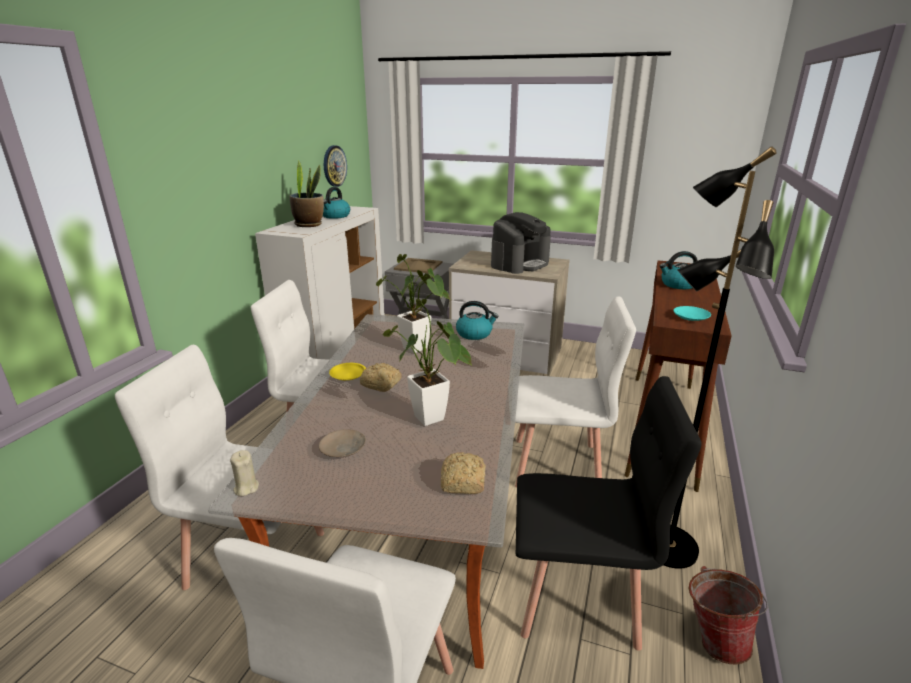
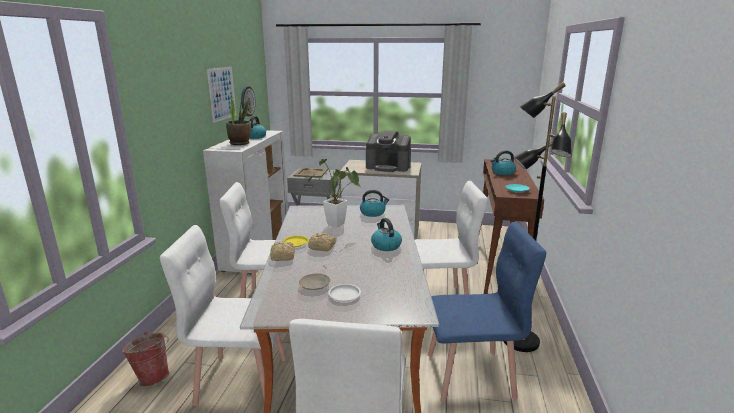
camera: 10 degrees left, 5 degrees down
(246, 488) = (260, 312): beige candle -> none
(291, 155) = (222, 93): none -> picture
(378, 470) = (344, 294): none -> white plate
(432, 422) = (367, 265): potted plant -> none
(462, 482) = (402, 296): bread -> bread (282, 257)
(472, 389) = (385, 245): none -> kettle
(520, 264) = (388, 167): coffee machine -> coffee machine turned 75 degrees clockwise
(577, 596) = (471, 375): black chair -> blue chair
(714, 639) = (559, 387): bucket -> bucket (152, 376)

